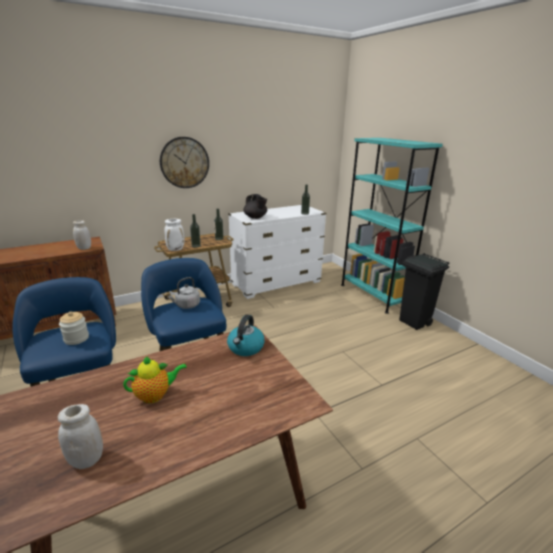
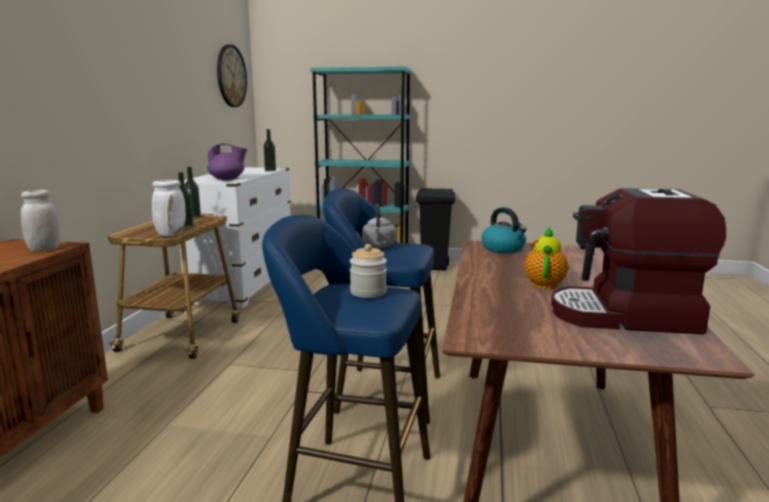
camera: 50 degrees left, 10 degrees down
(87, 459) = (625, 316): white jar -> coffee machine
(184, 162) = (115, 96): wall clock -> wall clock (231, 76)
(255, 217) = (227, 179): black teapot -> purple teapot

